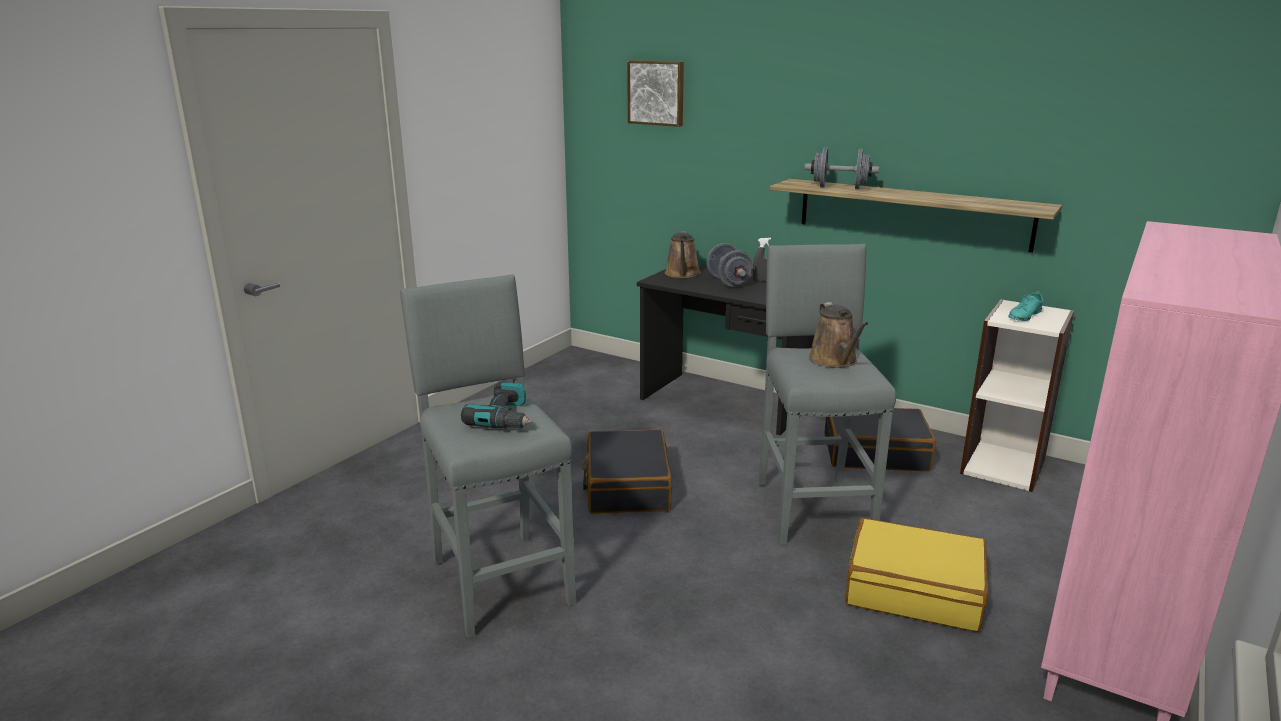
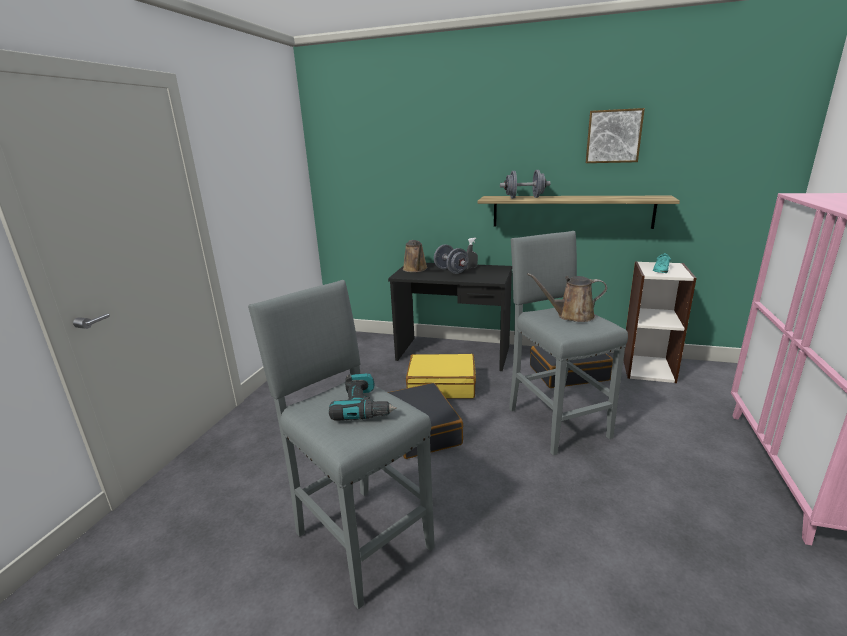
camera: 15 degrees left, 0 degrees up
(656, 93) = (379, 144): picture -> picture (613, 136)
(835, 360) = (571, 316): brown watering can -> brown watering can turned 120 degrees clockwise
(914, 590) = (662, 473): yellow suitcase -> yellow suitcase (441, 385)

